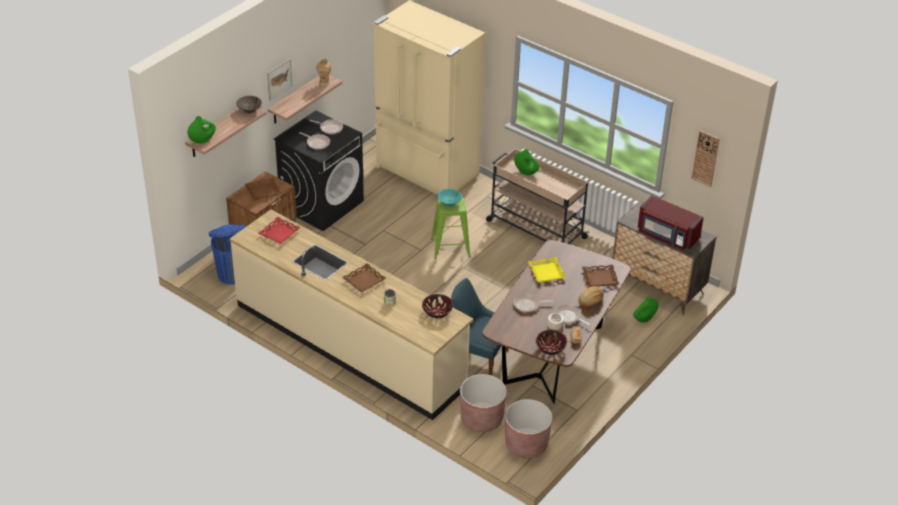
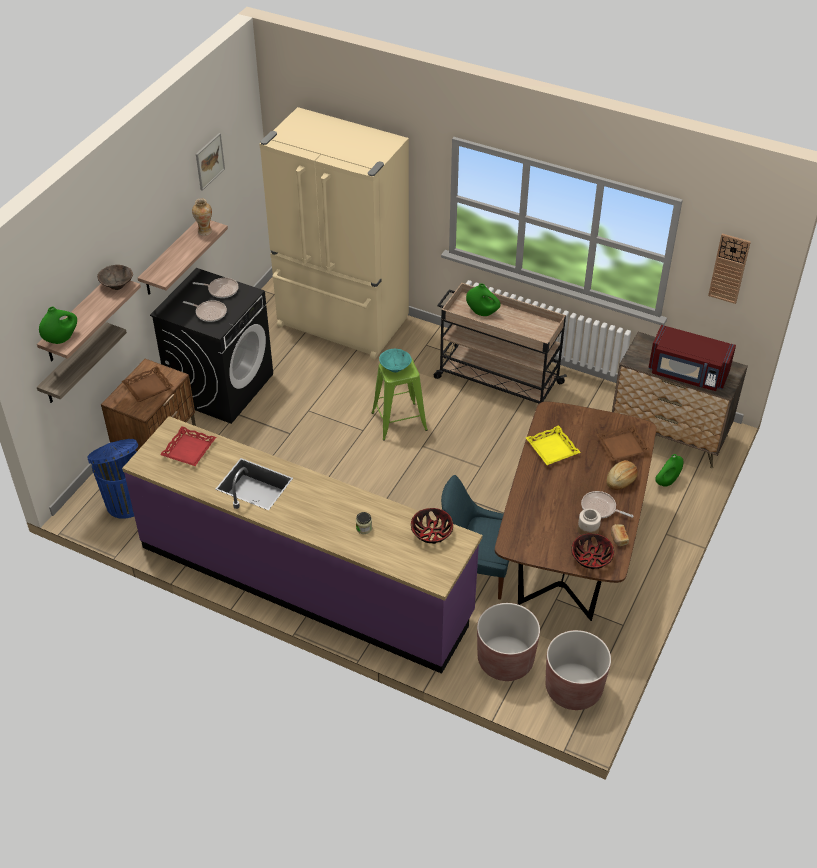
camera: 10 degrees left, 5 degrees up
(209, 163) = (73, 364): none -> shelf
(279, 79) = (147, 236): picture -> picture (209, 161)
(350, 344) = (305, 580): beige counter -> purple counter
(364, 280) = (321, 502): brown tray -> none
(528, 305) = (543, 499): frying pan -> none

